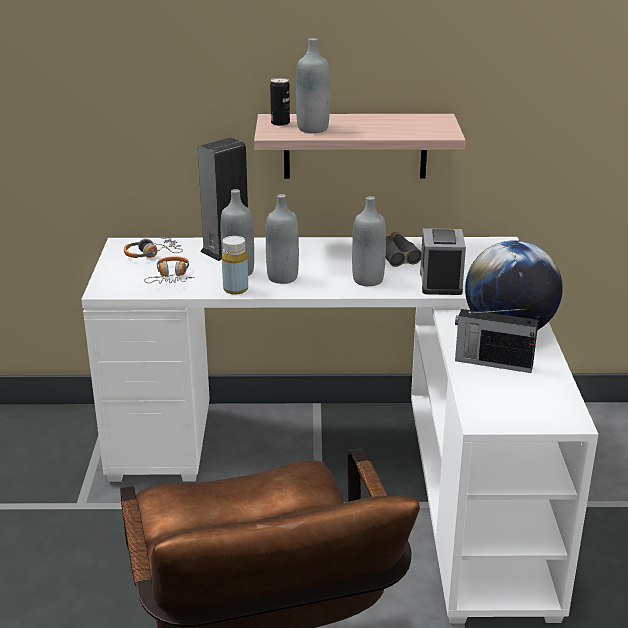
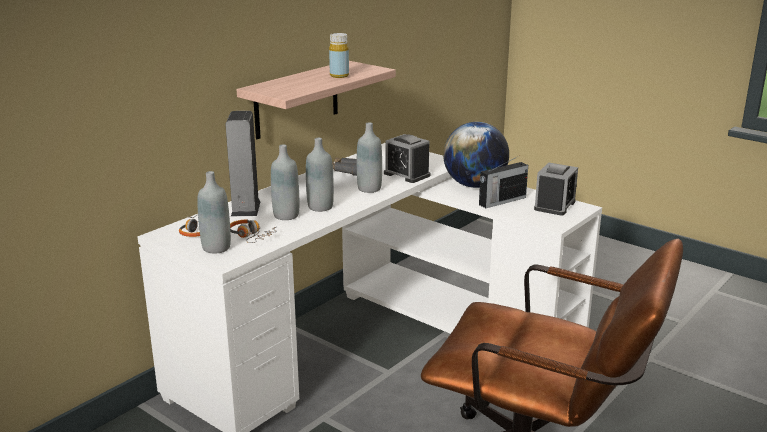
camera: 50 degrees left, 5 degrees down
(235, 289) = (309, 224): yellow bottle -> yellow bottle (339, 76)
(280, 123) = (270, 89): can -> none
(312, 129) = (300, 86): grey bottle -> grey bottle (216, 248)
(541, 399) = (554, 205): none -> alarm clock

